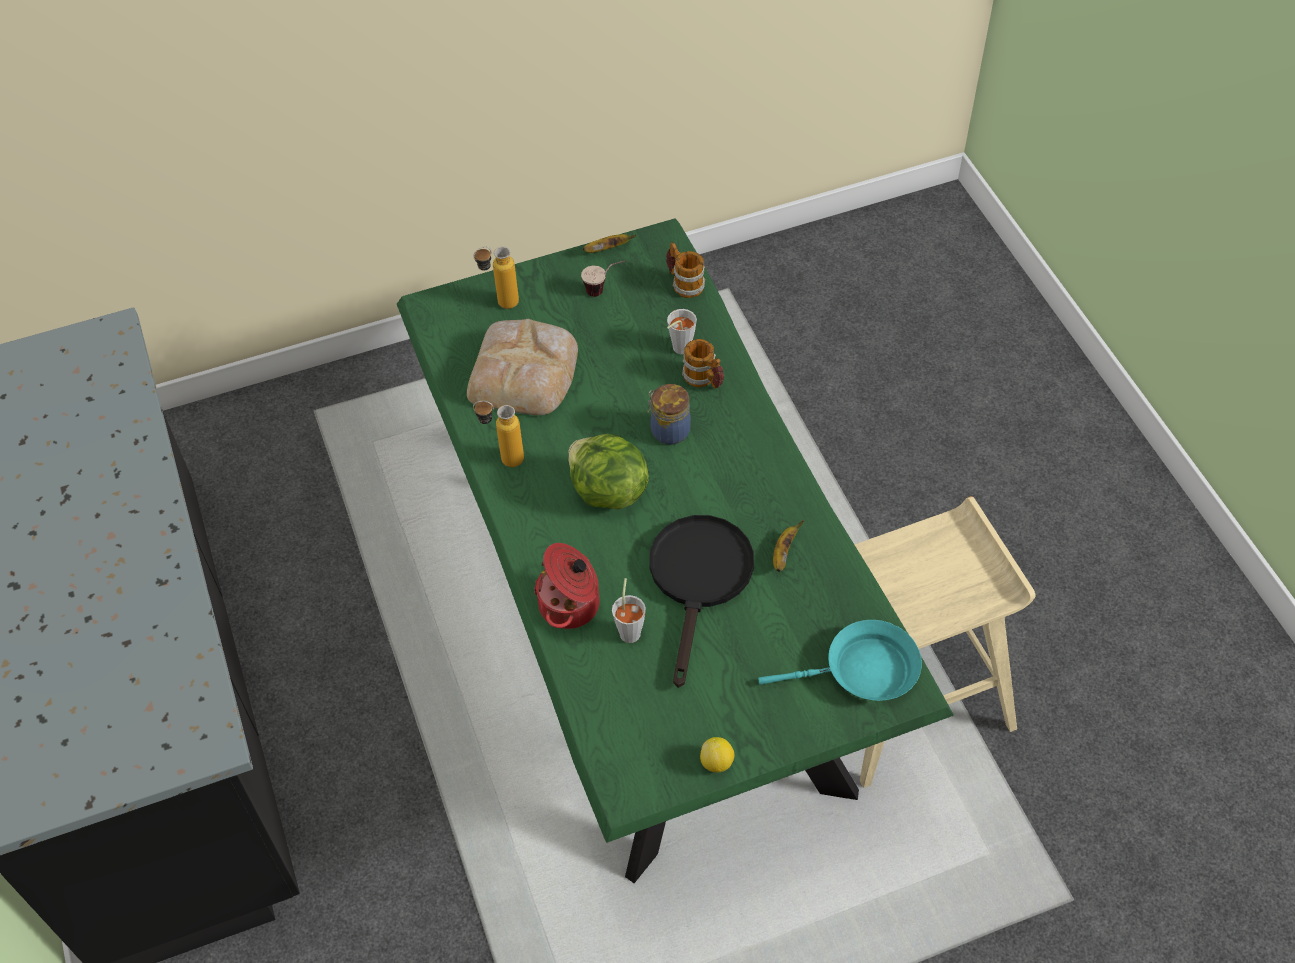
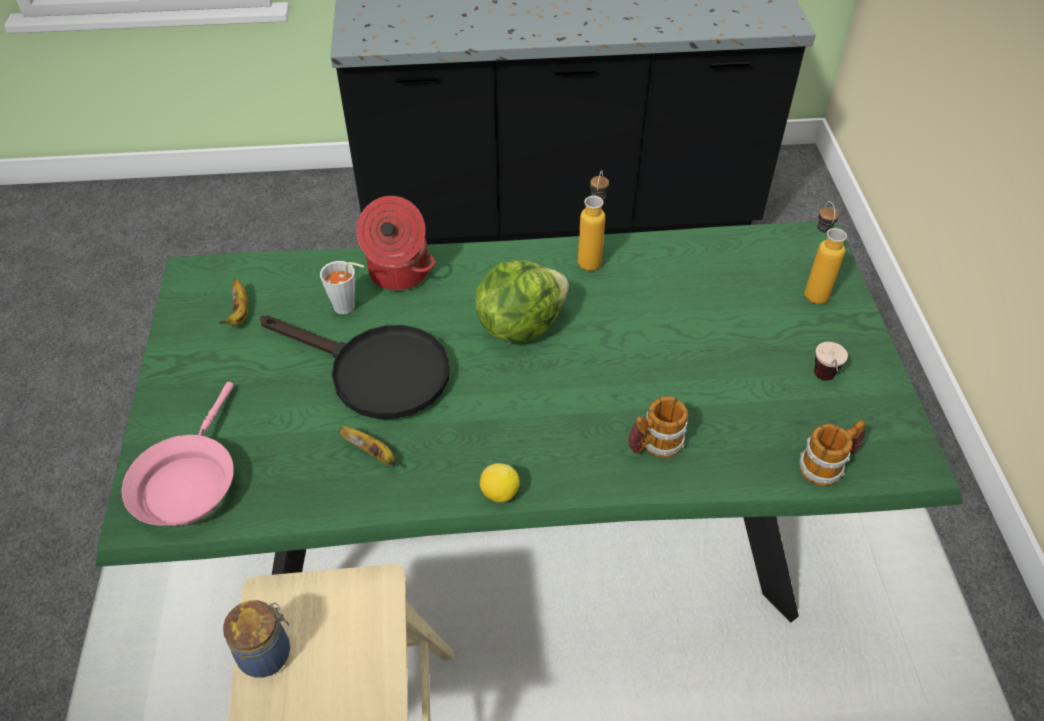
camera: 105 degrees right, 5 degrees down
(525, 372) = (705, 292): bread -> none
(608, 249) = (899, 401): banana -> banana (239, 312)
(668, 430) = (585, 393): jar -> jar (267, 653)
(678, 349) = (709, 432): grey cup -> none
(717, 762) = (174, 336): lemon -> lemon (499, 493)
(863, 671) = (187, 482): turquoise frying pan -> pink frying pan

